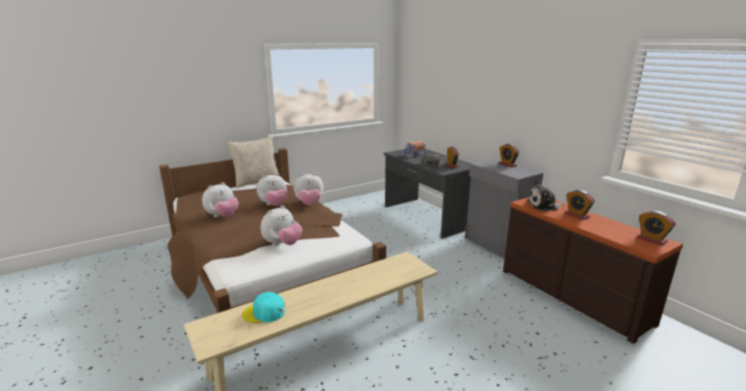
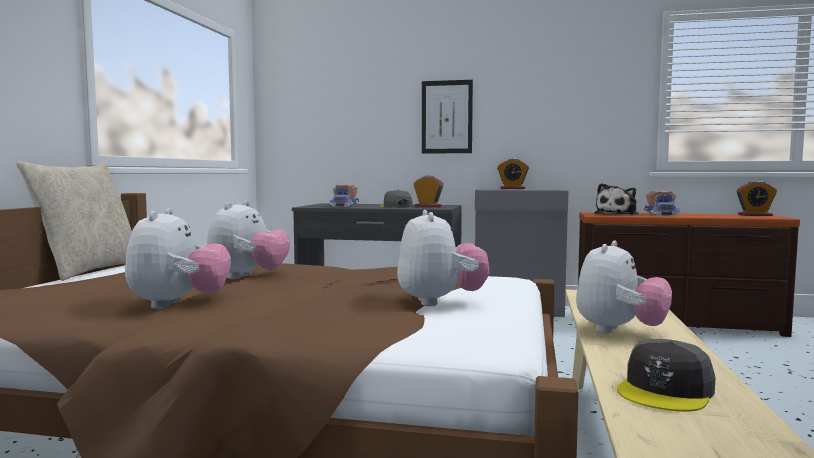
camera: 45 degrees left, 15 degrees down
(264, 313) = (666, 391): turquoise cap -> grey cap
(309, 204) = (317, 266): plush toy -> plush toy (619, 331)
(481, 105) = (446, 117): none -> picture
(576, 215) = (662, 214): alarm clock -> toy truck

